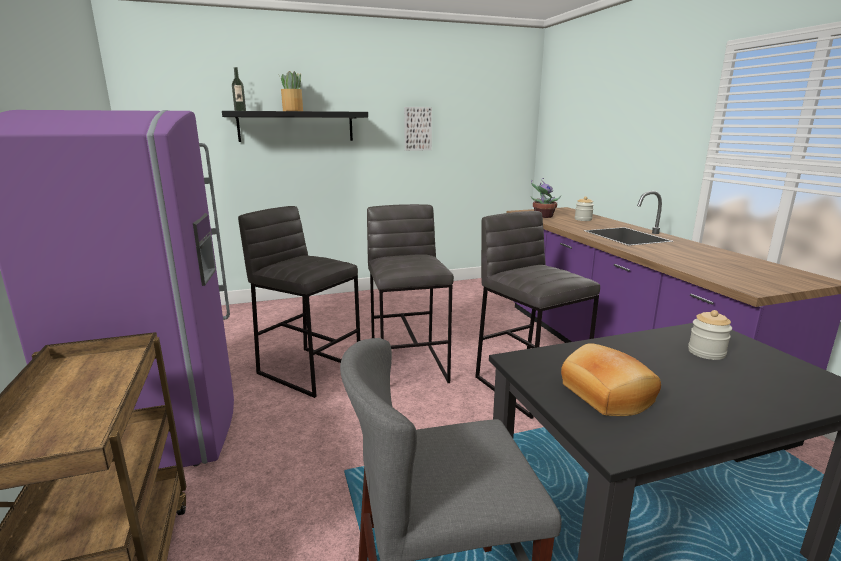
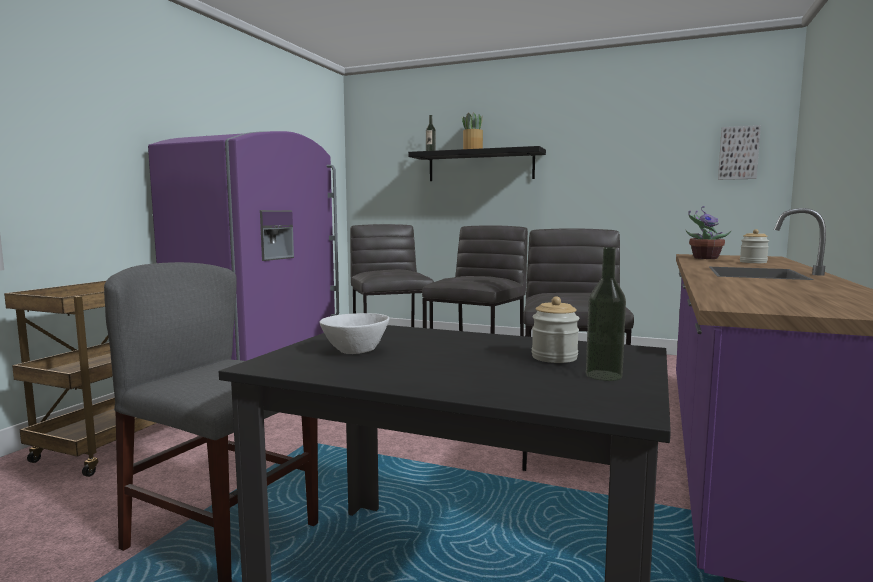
camera: 40 degrees right, 10 degrees down
(417, 129) = (610, 164): picture -> picture (738, 153)
(605, 395) = (354, 350): bread -> white bowl
(766, 362) = (603, 375): none -> bottle

